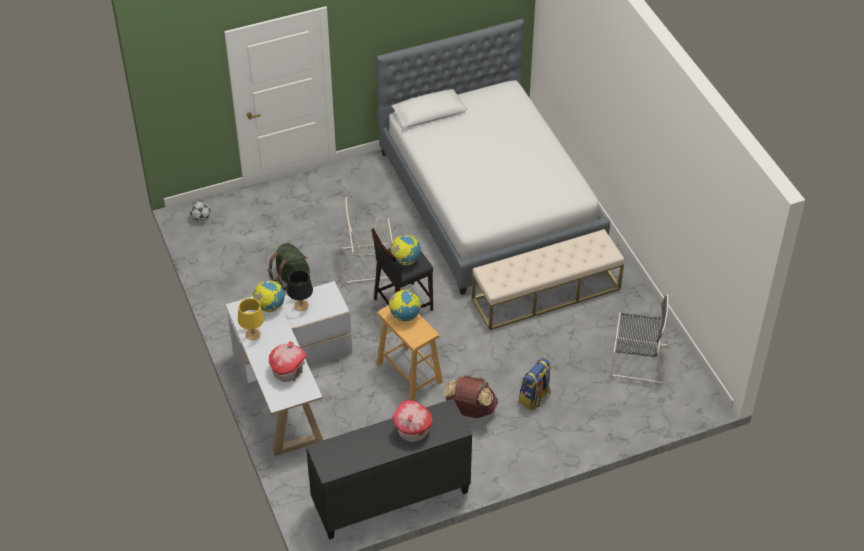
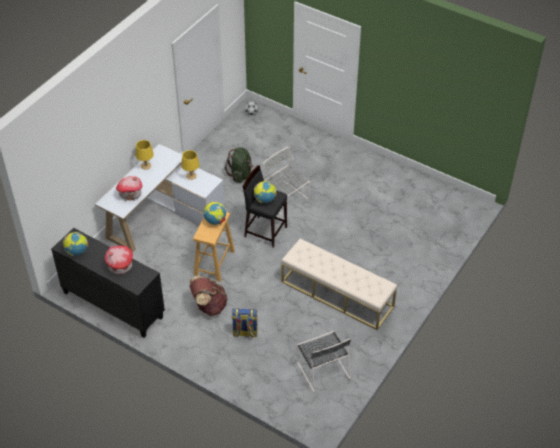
camera: 55 degrees right, 0 degrees up
(270, 306) = (172, 161): globe -> globe (77, 252)
(301, 305) = (191, 176): black table lamp -> yellow table lamp
(489, 201) = (390, 226): bed -> none

